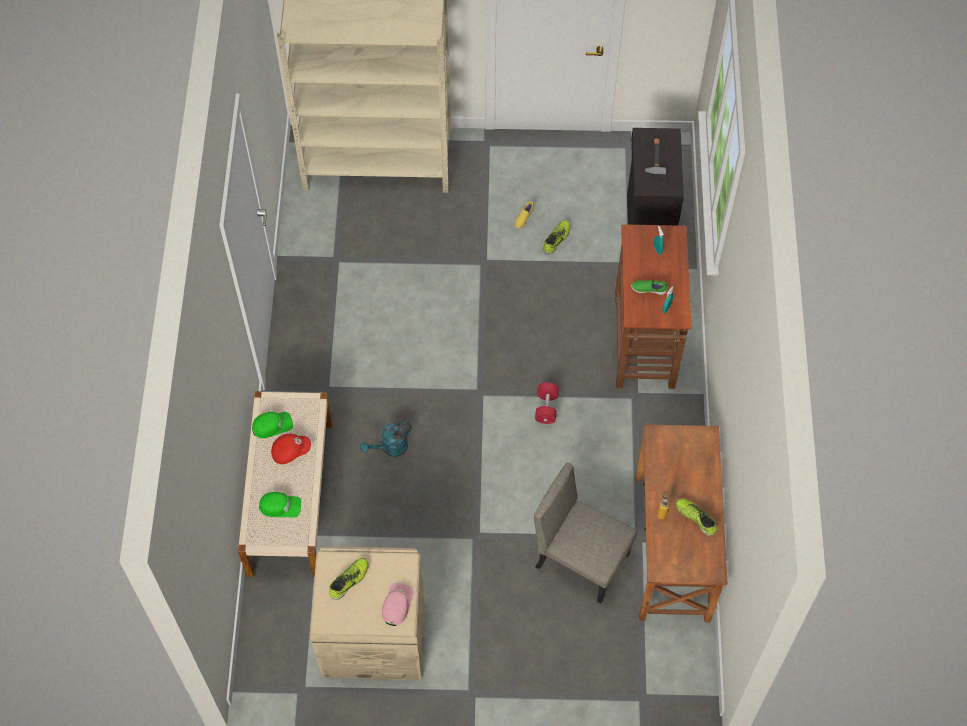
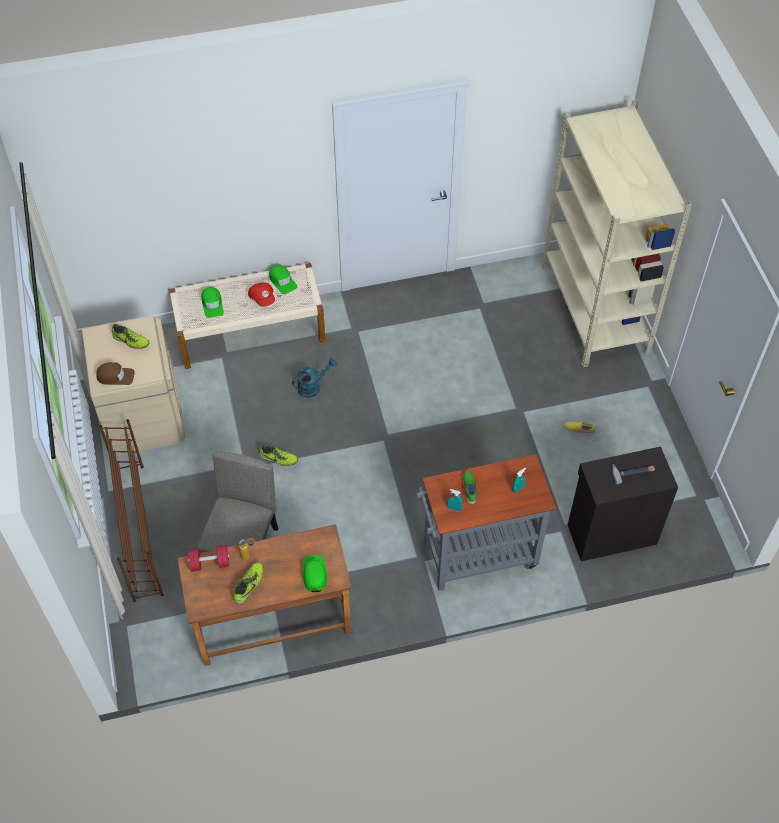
camera: 75 degrees right, 5 degrees down
(390, 448) = (313, 386): turquoise watering can -> turquoise watering can turned 105 degrees clockwise
(397, 604) = (115, 376): pink cap -> brown cap
(530, 663) = (138, 530): none -> brown shoe rack
(546, 408) = (385, 490): red dumbbell -> red dumbbell (210, 563)
(557, 239) = (567, 461): shoe -> shoe (278, 459)
(644, 344) = (478, 556): brown cart -> grey cart
(696, 455) = (314, 574): none -> green cap

